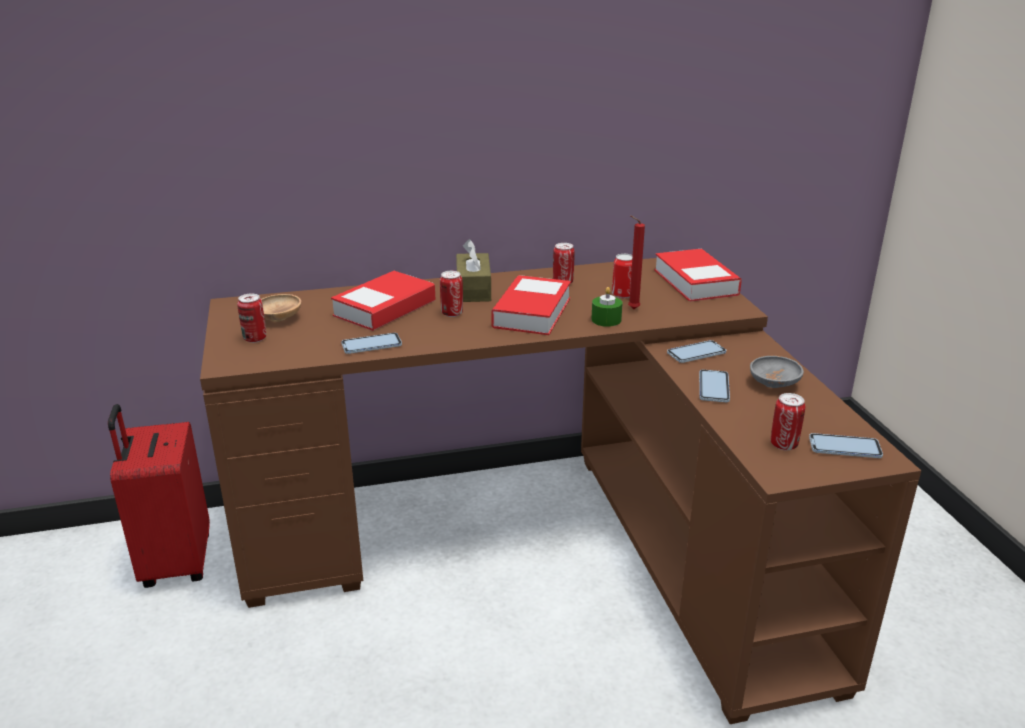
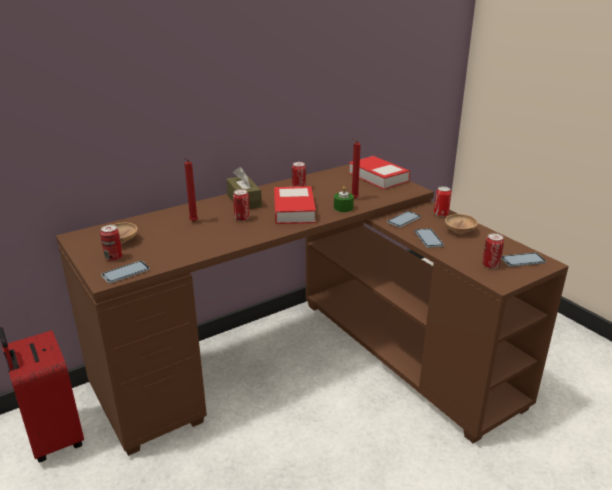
camera: 20 degrees left, 0 degrees up
(371, 345) = (203, 248): phone -> phone (126, 273)
(385, 308) = (193, 222): book -> red candle
(622, 295) = (341, 191): can -> can (441, 214)
(774, 384) = (460, 231): grey bowl -> brown bowl

